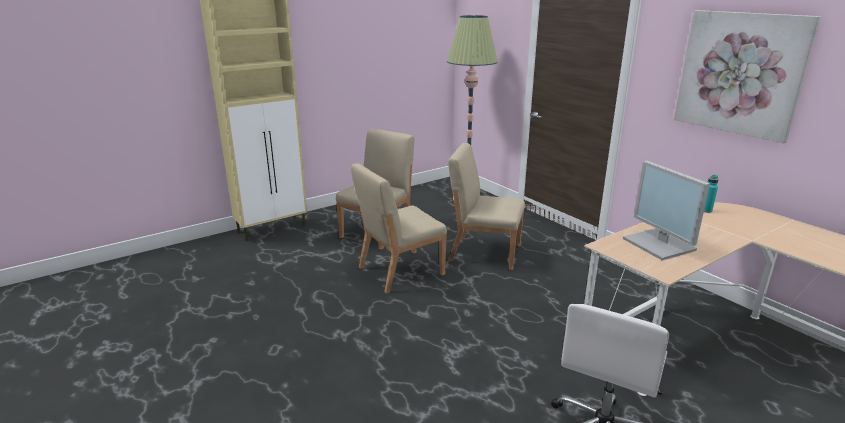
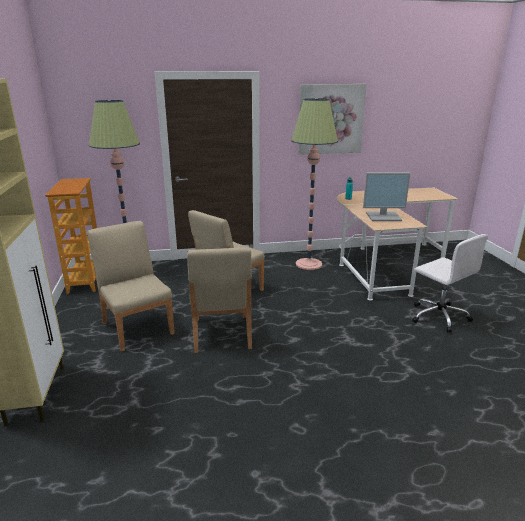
camera: 65 degrees left, 0 degrees up
(432, 188) = (85, 280): none -> bookcase
(623, 283) = (308, 264): none -> floor lamp

